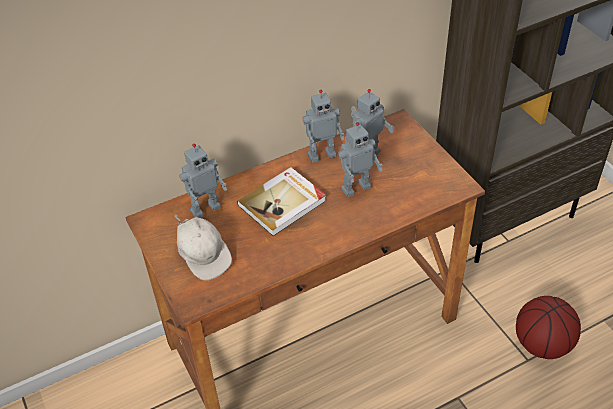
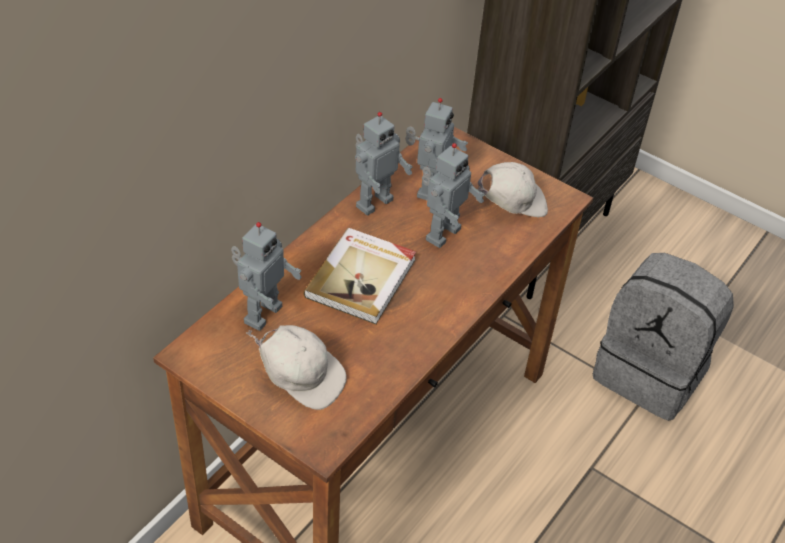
camera: 30 degrees left, 0 degrees up
(417, 180) = (510, 205): none -> white cap
(542, 344) = (650, 373): basketball -> grey backpack

